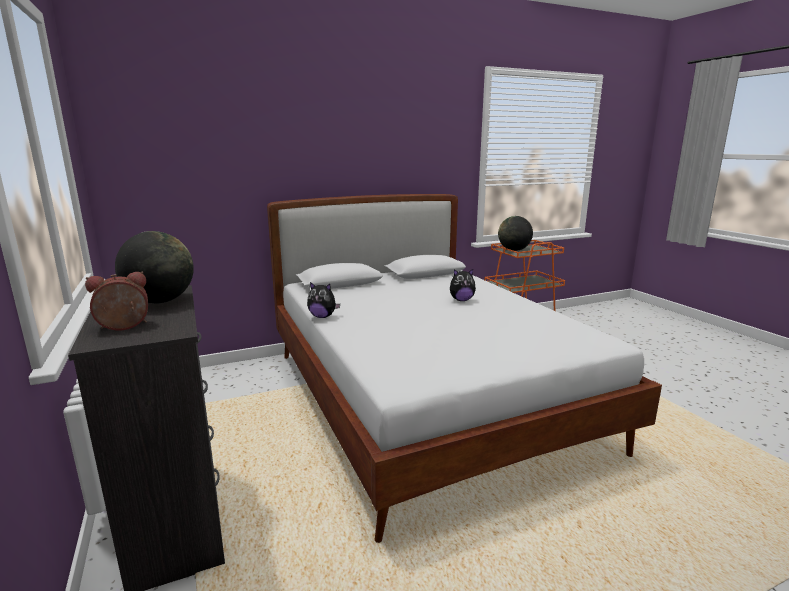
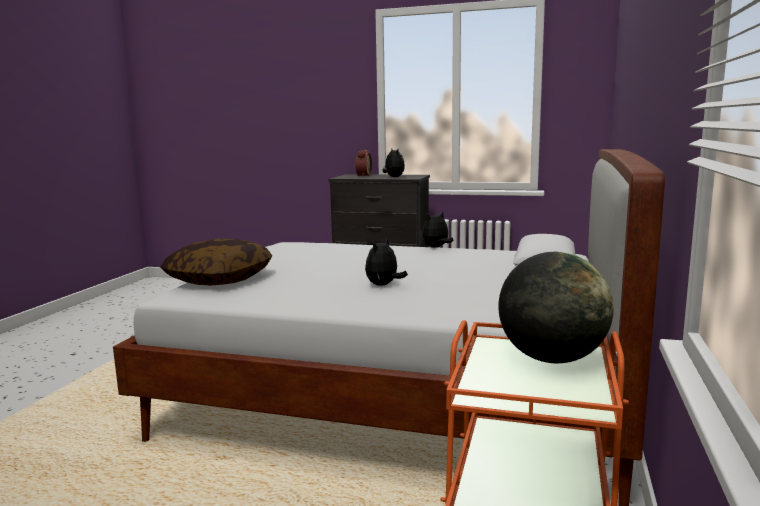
camera: 130 degrees right, 5 degrees down
(160, 301) = (393, 177): globe -> plush toy
(556, 346) = (220, 279): none -> pillow

